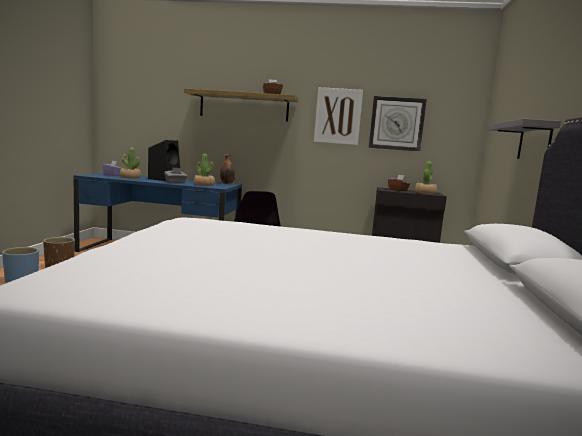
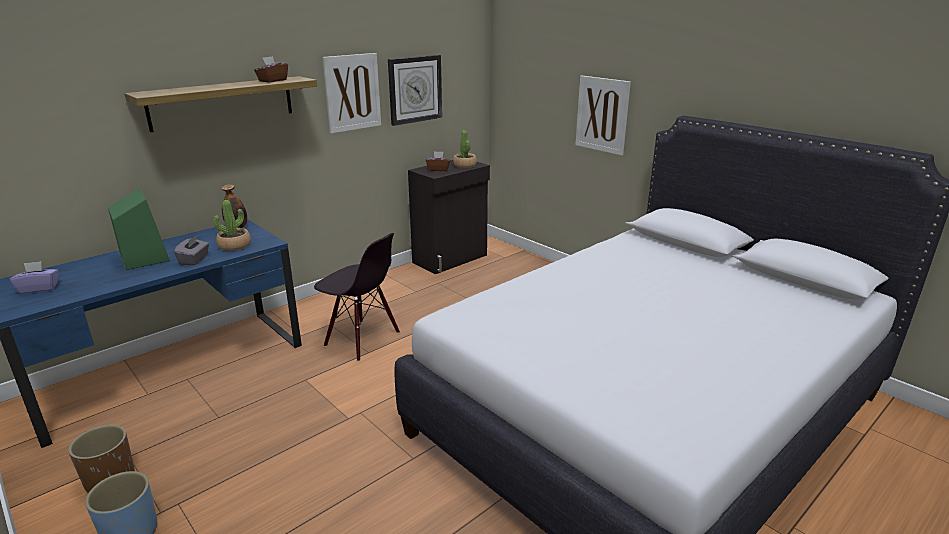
camera: 50 degrees left, 15 degrees up
(130, 177) = (91, 280): potted plant -> none
(165, 179) = (144, 258): black speaker -> green speaker
(534, 141) = (602, 114): grey shelf -> picture

